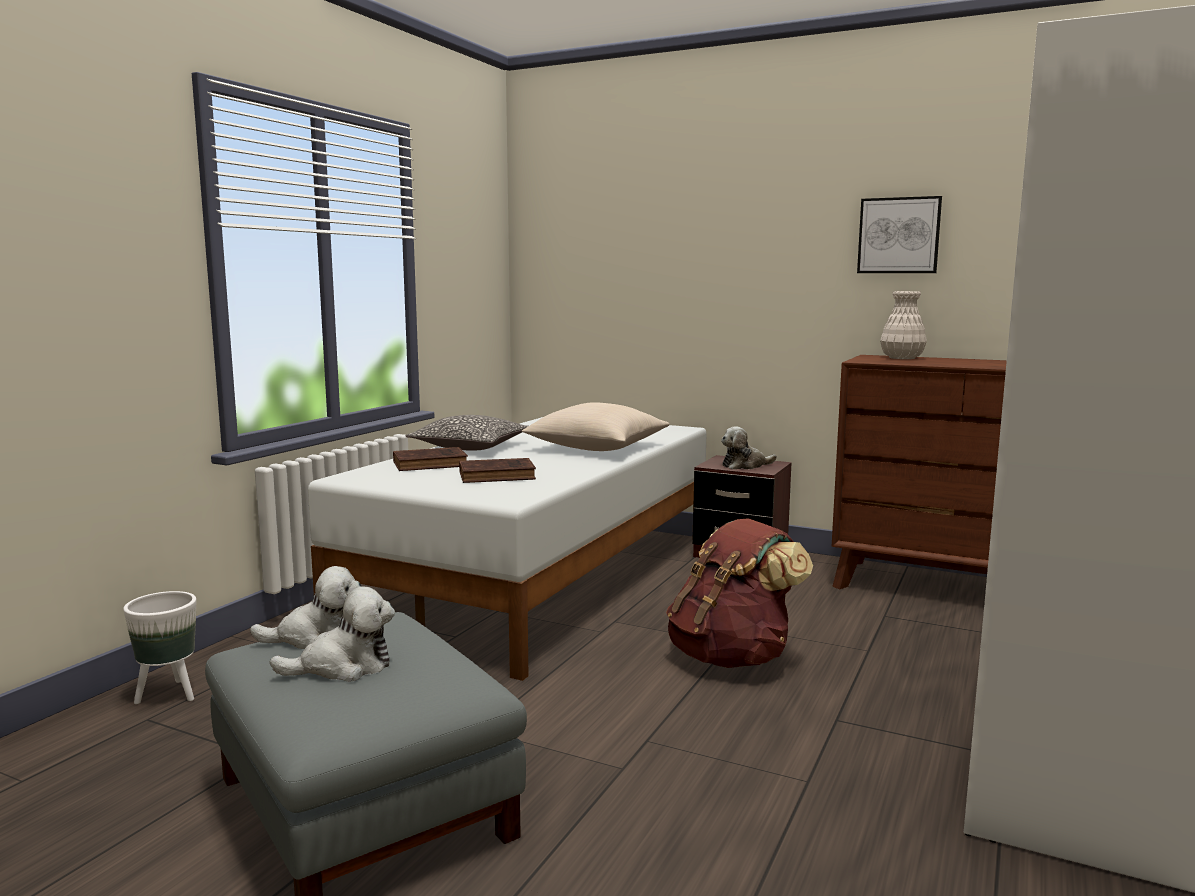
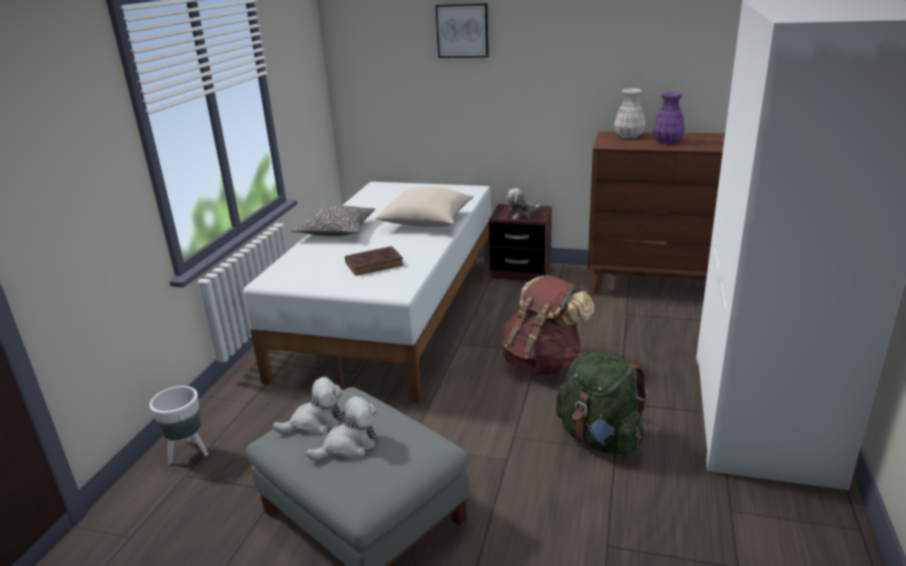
camera: 10 degrees left, 15 degrees up
(432, 464) = (320, 255): brown book -> none
(786, 761) = (599, 438): none -> green backpack
(899, 235) = (624, 45): picture -> picture (462, 31)
(957, 362) = (667, 141): none -> purple vase

